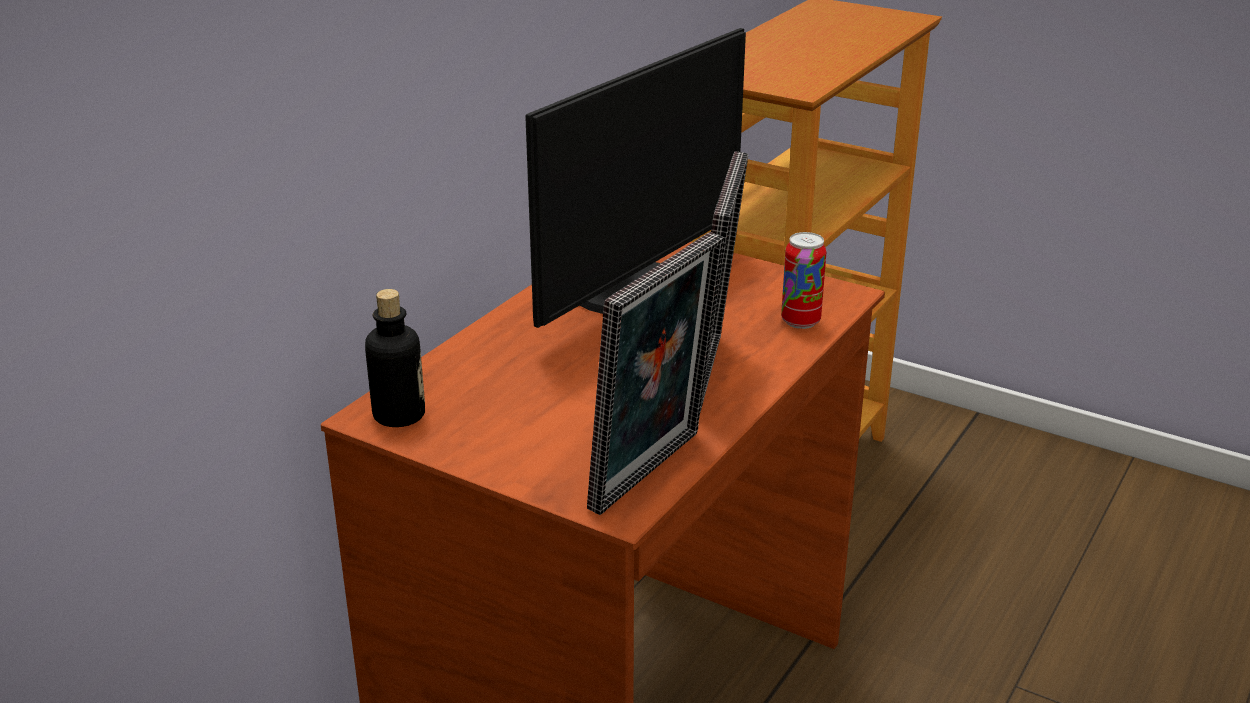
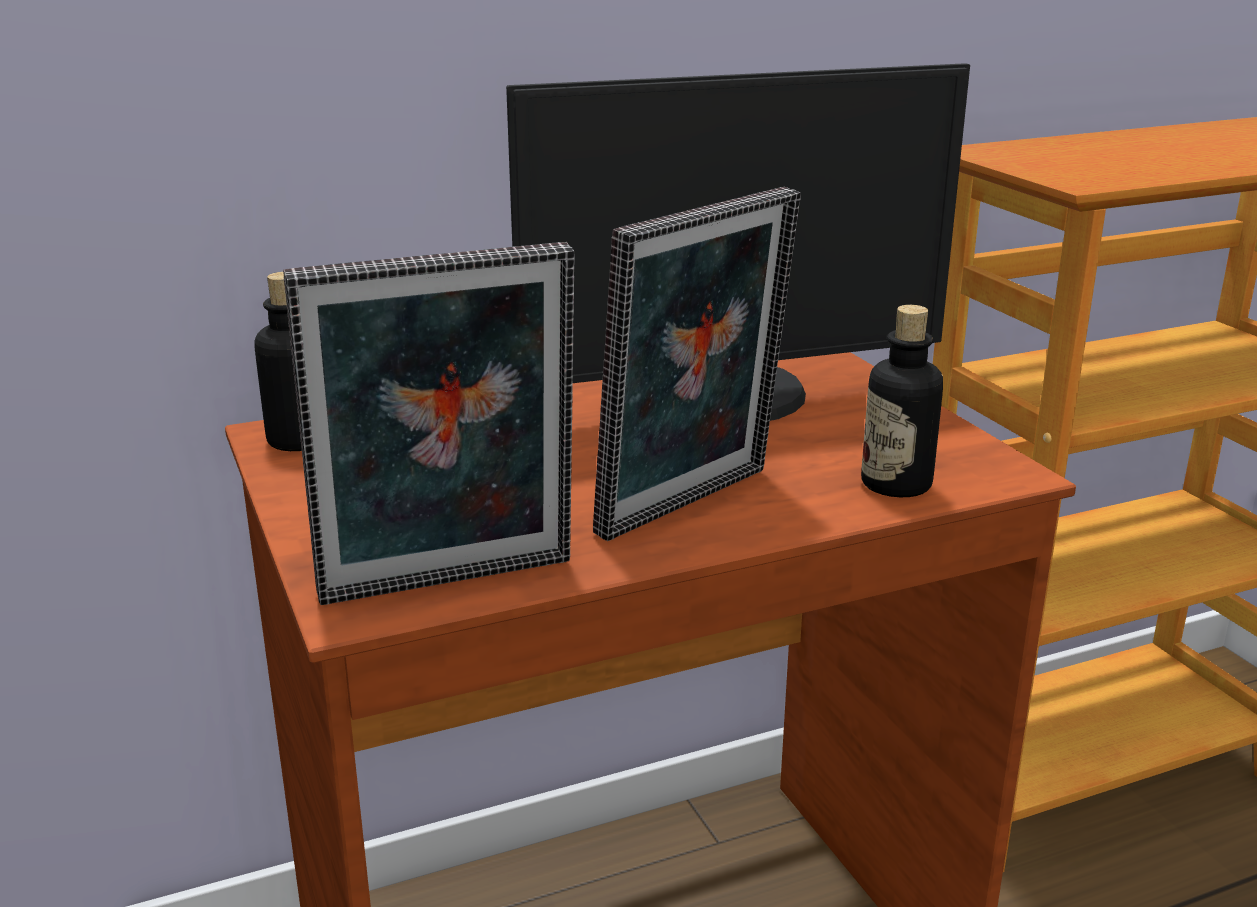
camera: 35 degrees right, 5 degrees down
(800, 321) = (896, 484): can -> bottle

